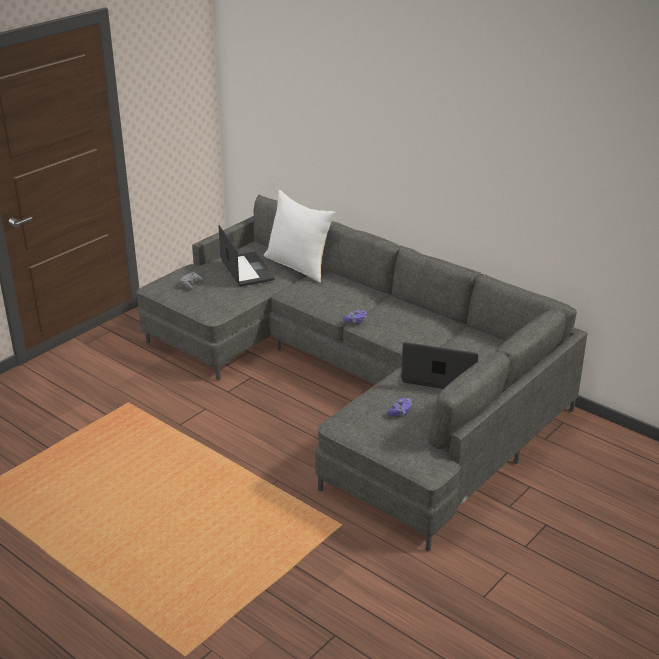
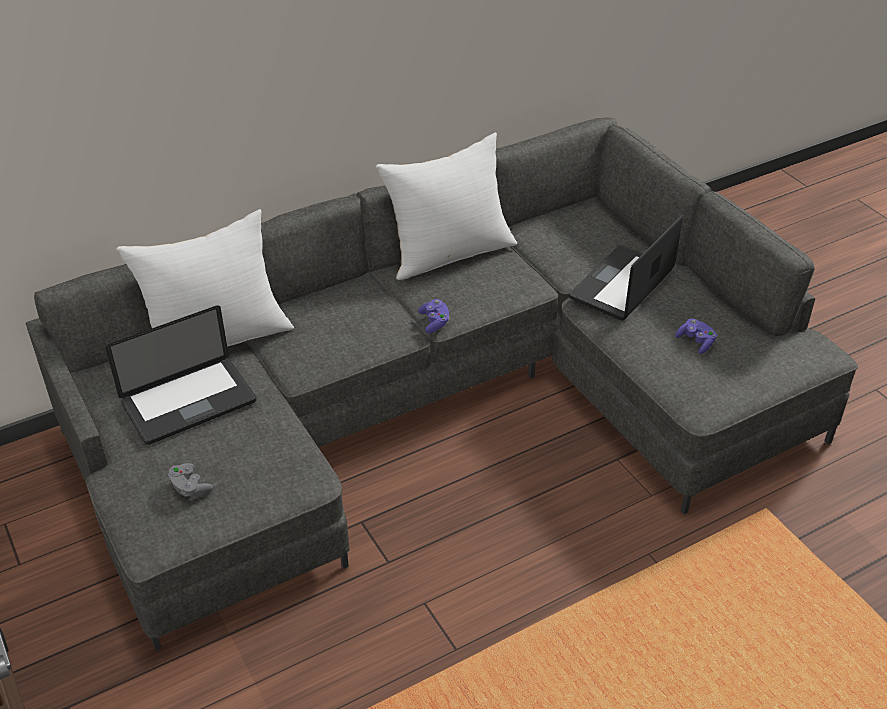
camera: 70 degrees left, 10 degrees up
(247, 270) = (189, 402): laptop -> laptop turned 150 degrees clockwise
(425, 313) = (449, 253): none -> white pillow

